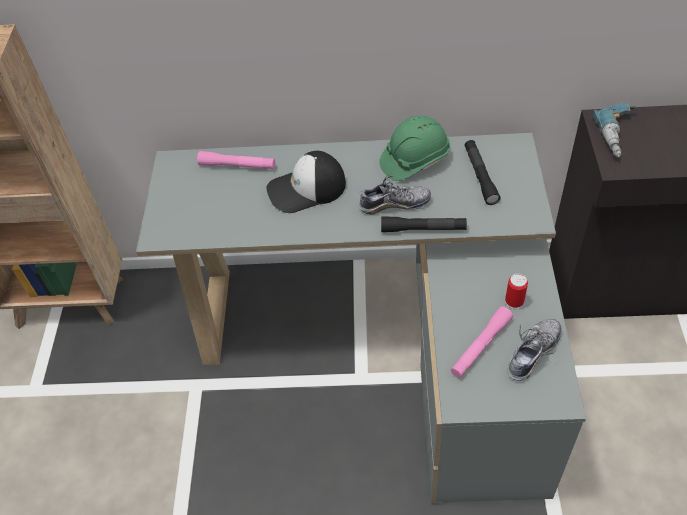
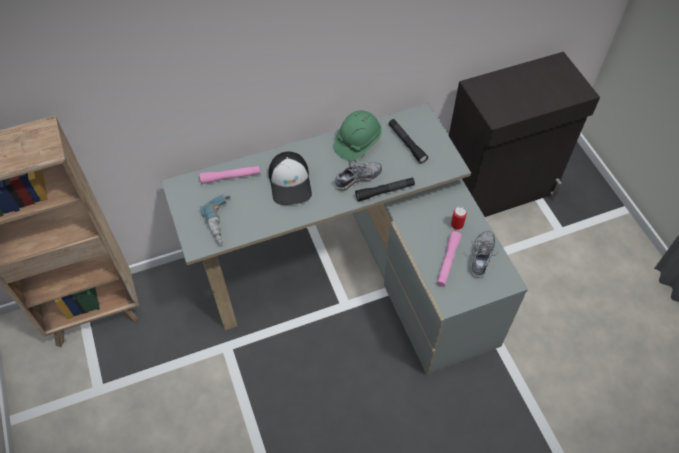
camera: 25 degrees left, 5 degrees up
(306, 189) = (290, 182): cap -> cap turned 60 degrees counterclockwise
(620, 136) = (491, 95): power drill -> power drill (223, 222)

